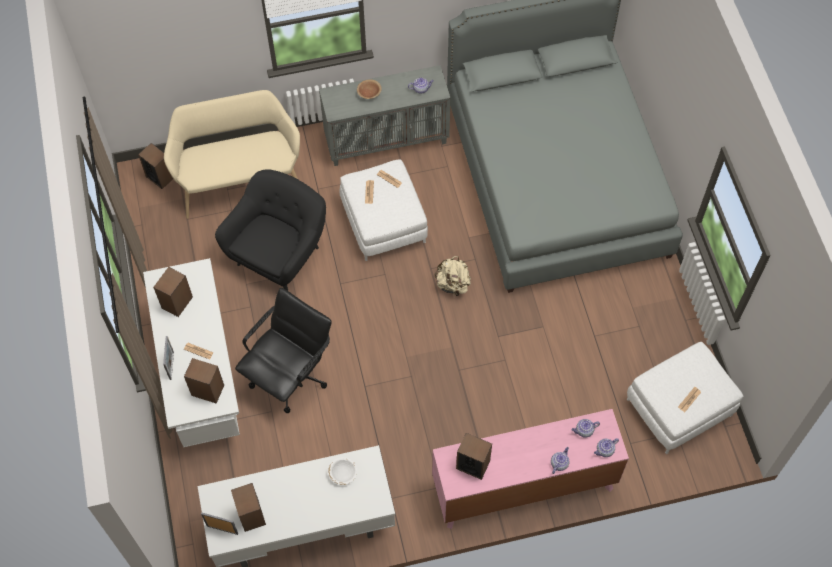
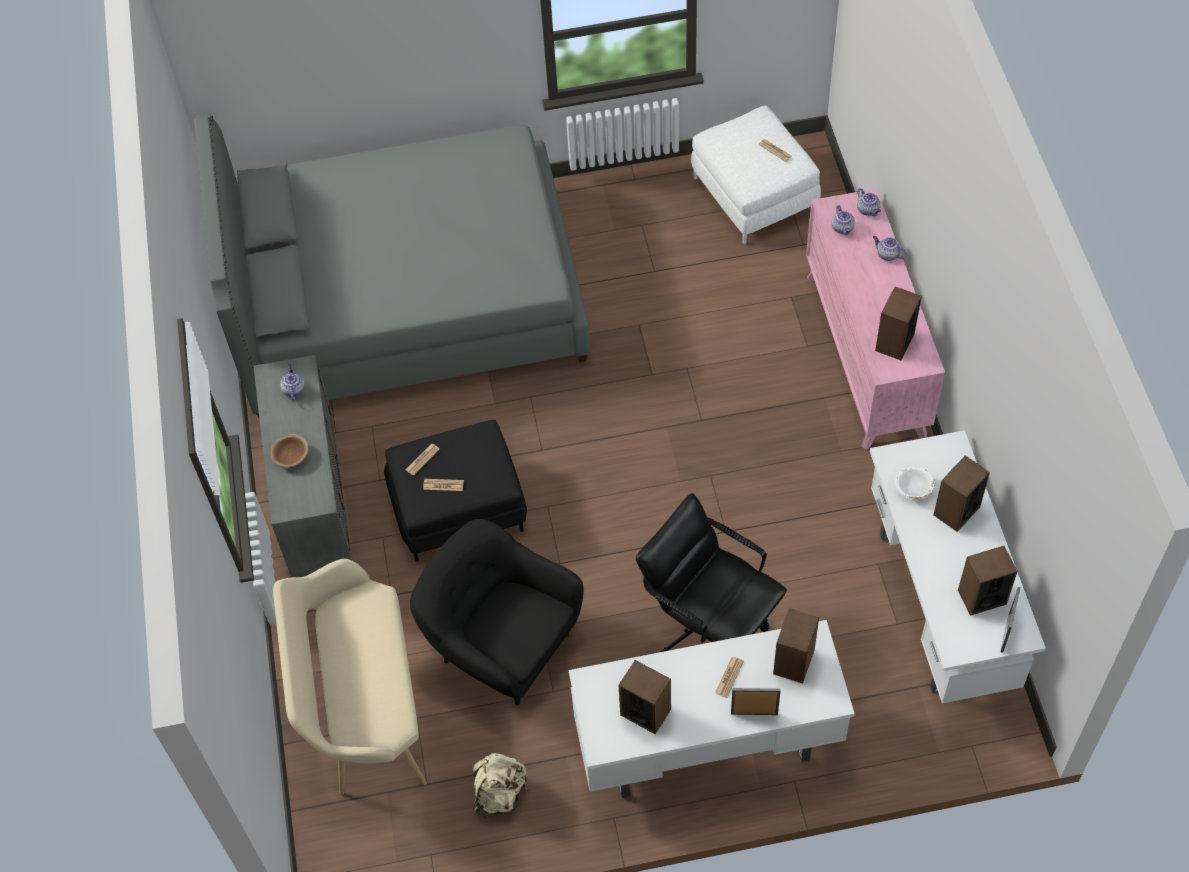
camera: 85 degrees left, 5 degrees down
(160, 177) = (339, 831): speaker -> speaker (956, 511)
(383, 221) = (458, 508): white ottoman -> black ottoman
(453, 284) = (569, 423): beige backpack -> beige backpack (499, 793)

